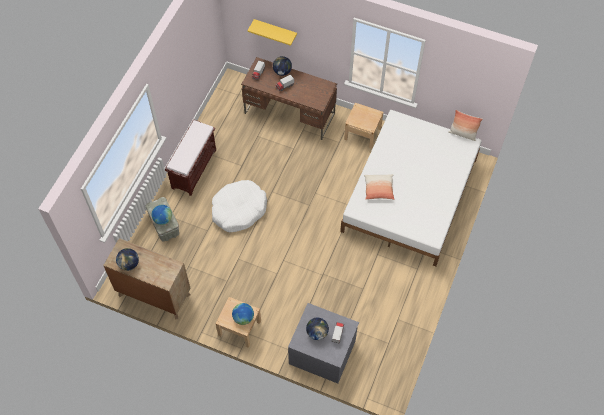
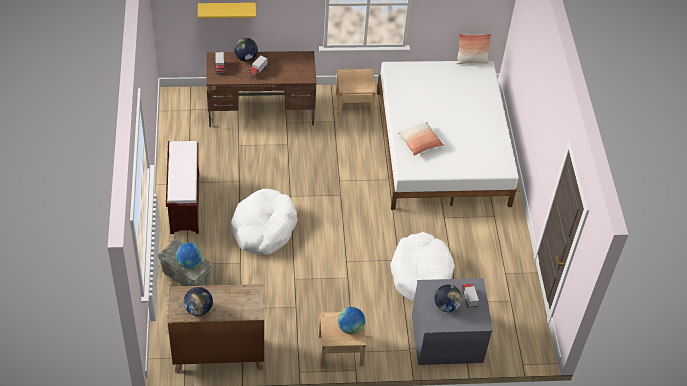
camera: 30 degrees left, 10 degrees down
(332, 292) = (420, 273): none -> white dog bed

